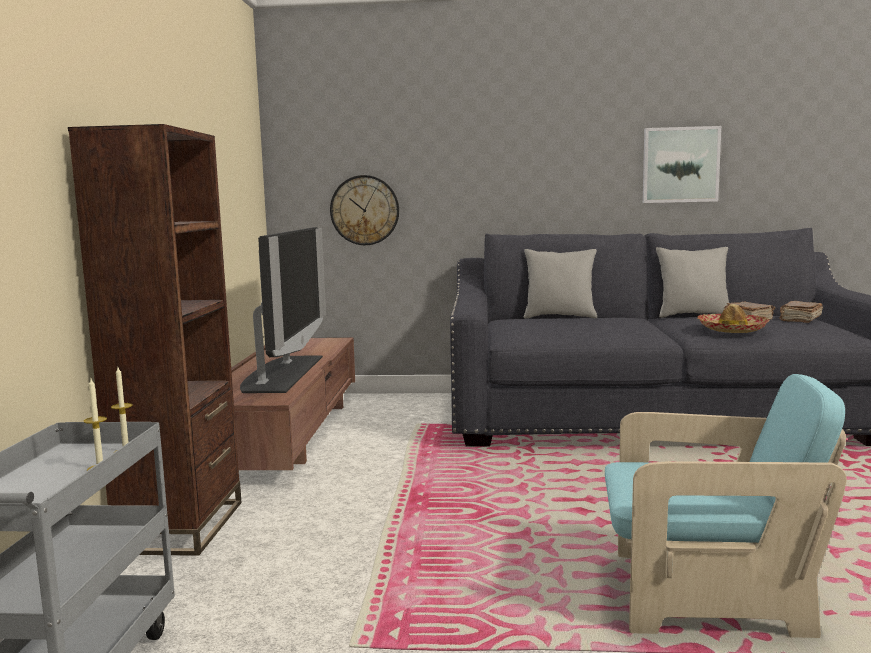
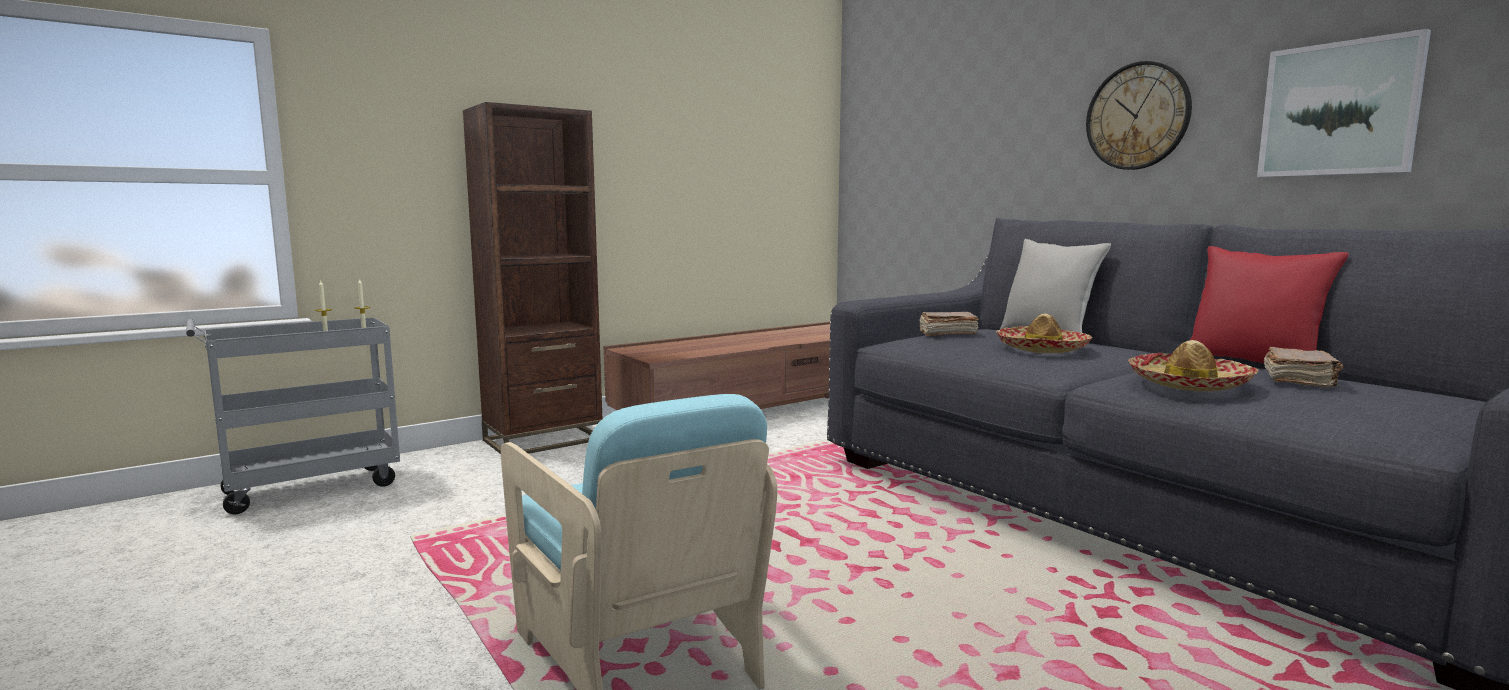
camera: 50 degrees right, 0 degrees up
(282, 373) = (732, 344): television -> none
(364, 210) = (915, 189): wall clock -> wall clock (1137, 116)
(605, 325) = (1042, 349): none -> hat
(693, 315) = (1253, 364): grey pillow -> red pillow
(800, 319) = (1412, 400): brown book -> brown book (946, 334)

